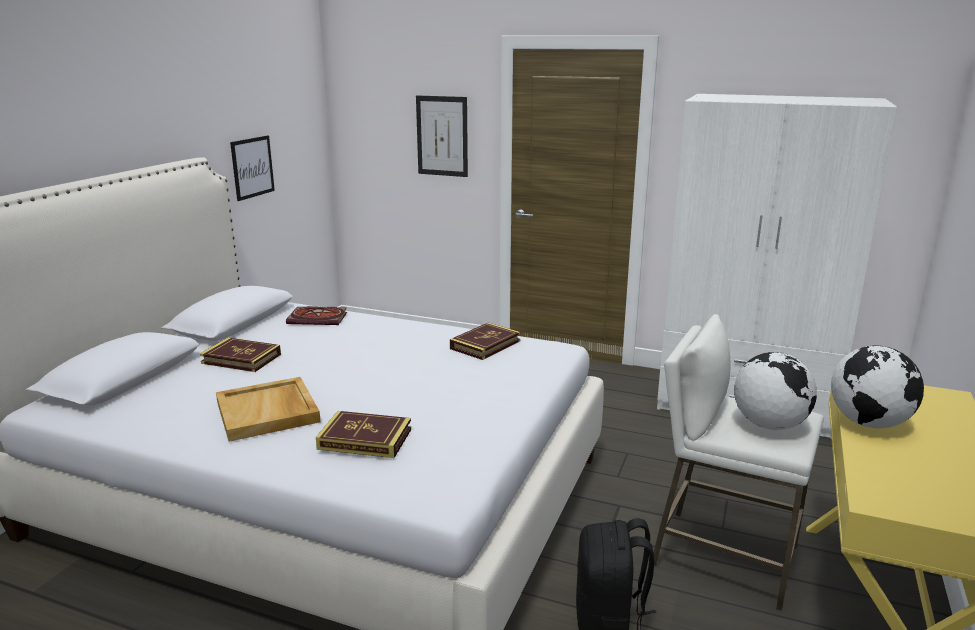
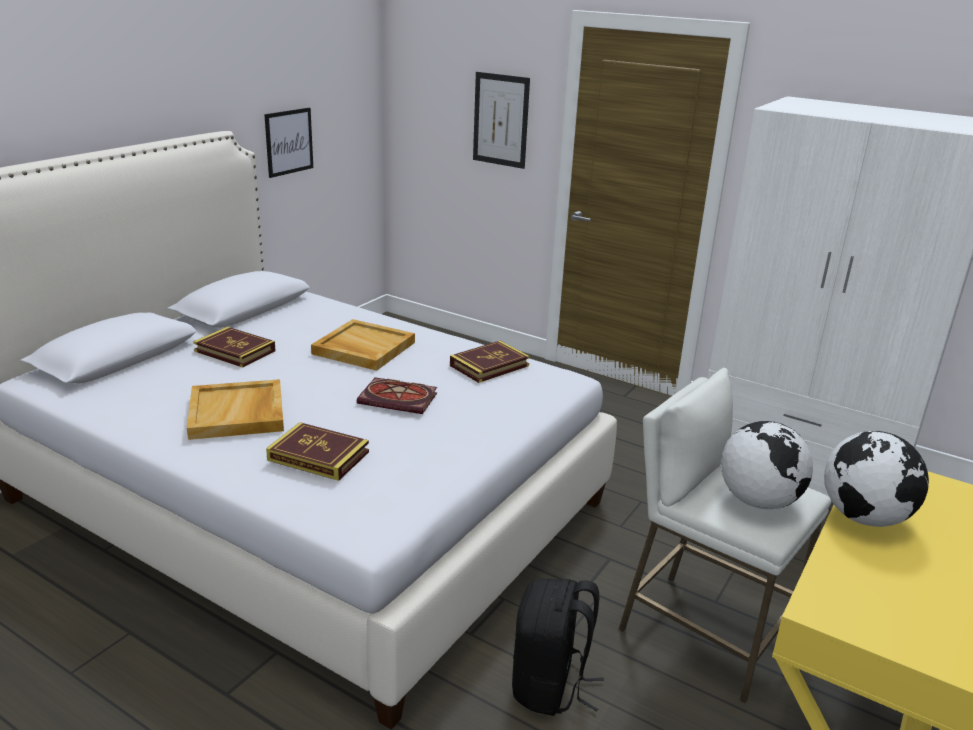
camera: 10 degrees right, 5 degrees up
(319, 318) = (329, 314): book -> book (400, 399)
(363, 343) = (363, 348): none -> beige tray

